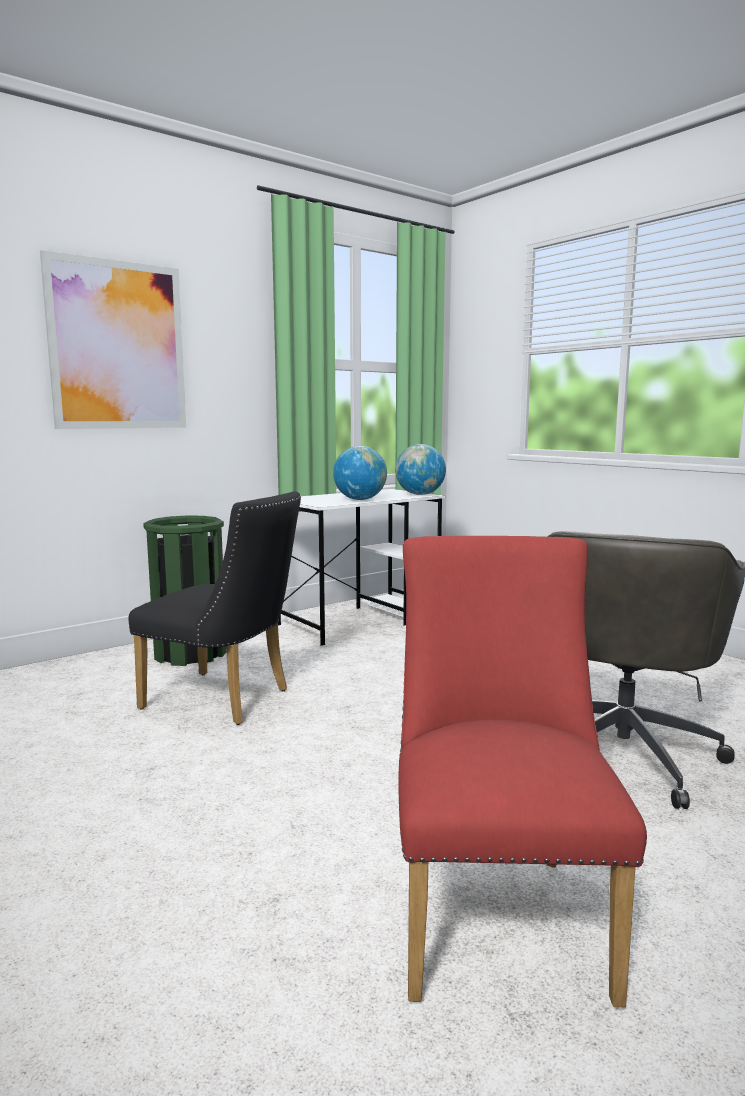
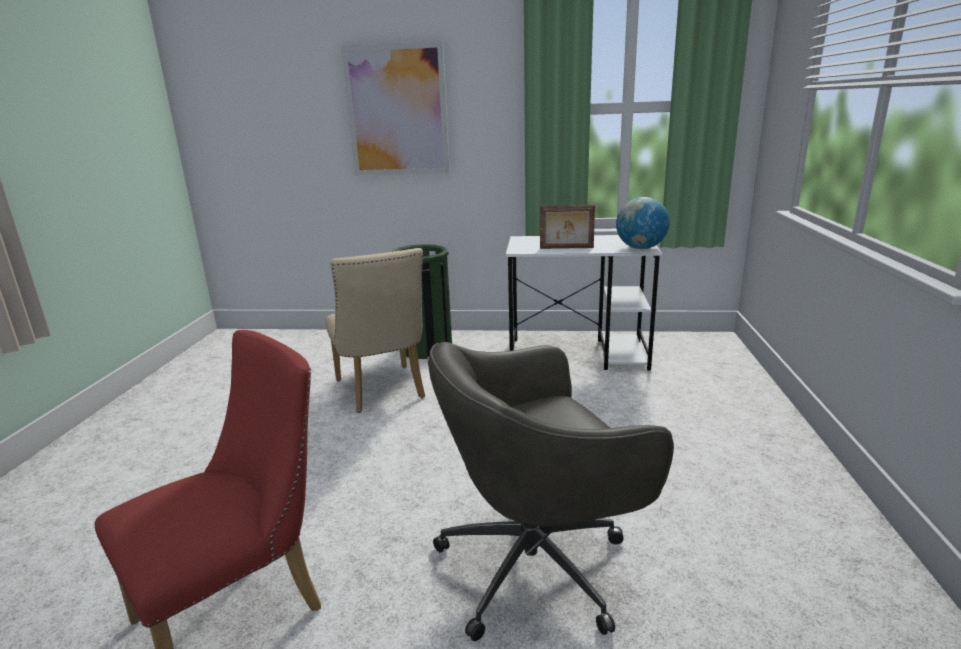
camera: 45 degrees right, 10 degrees up
(225, 701) = (382, 392): black chair -> beige chair
(360, 499) = (566, 248): globe -> picture frame

